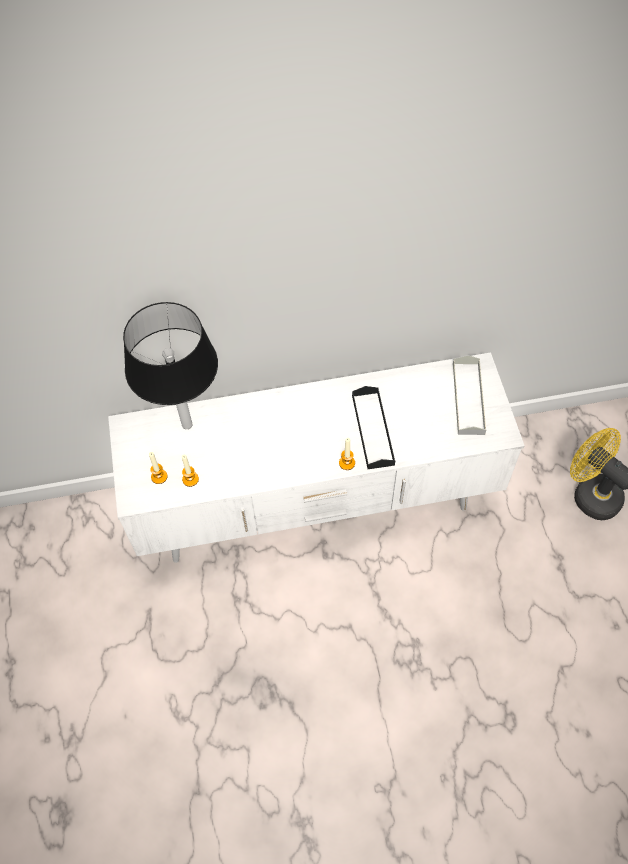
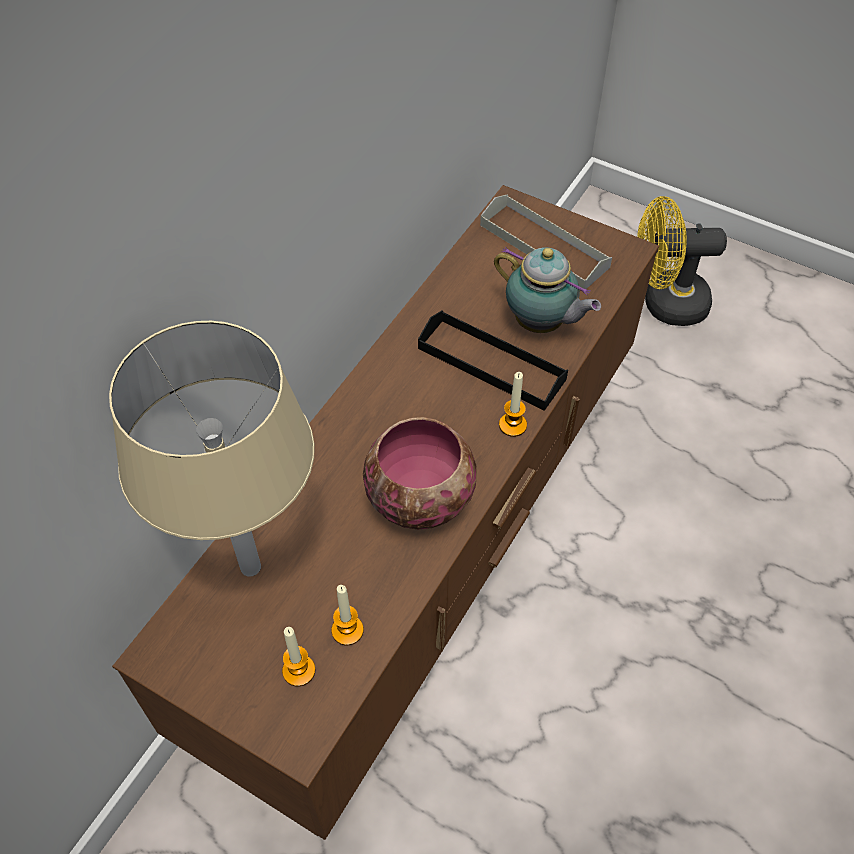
camera: 50 degrees left, 5 degrees down
(187, 425) = (251, 567): black table lamp -> beige table lamp
(275, 456) = (419, 497): none -> bowl
(316, 506) = (426, 568): white tv stand -> brown tv stand
(417, 432) = (541, 324): none -> teapot

